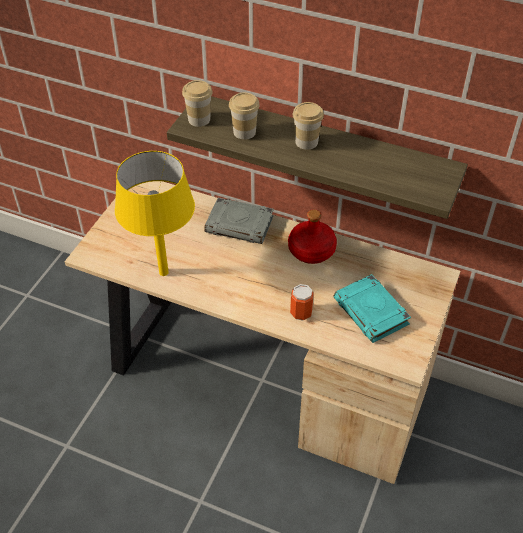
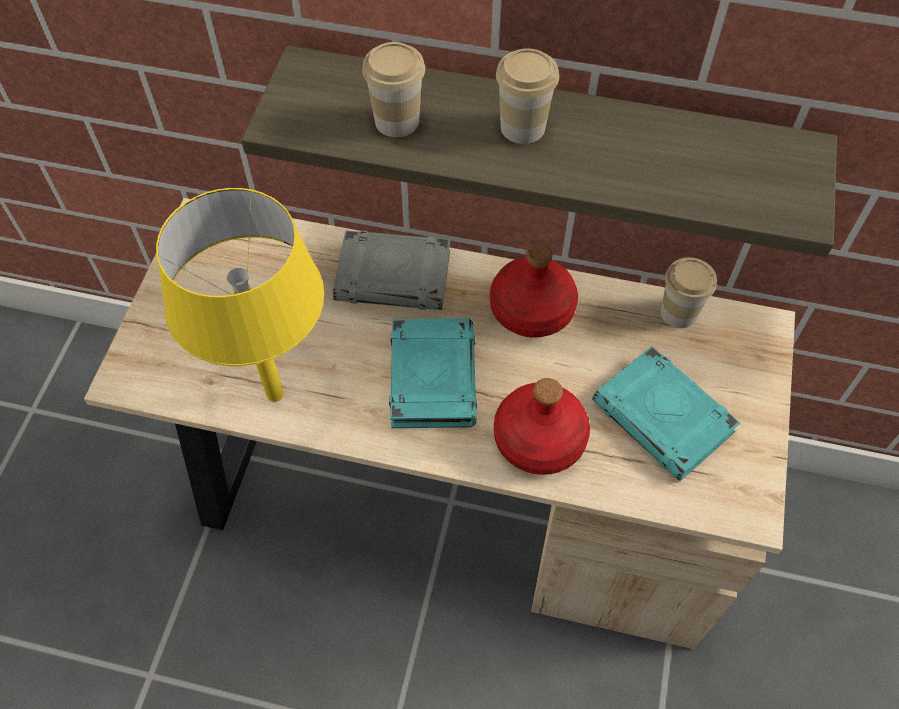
camera: 10 degrees left, 10 degrees up
(199, 119) = (301, 104): cup -> cup (678, 313)
(249, 275) = (432, 376): none -> turquoise book
(301, 312) = (540, 439): can -> red bottle

